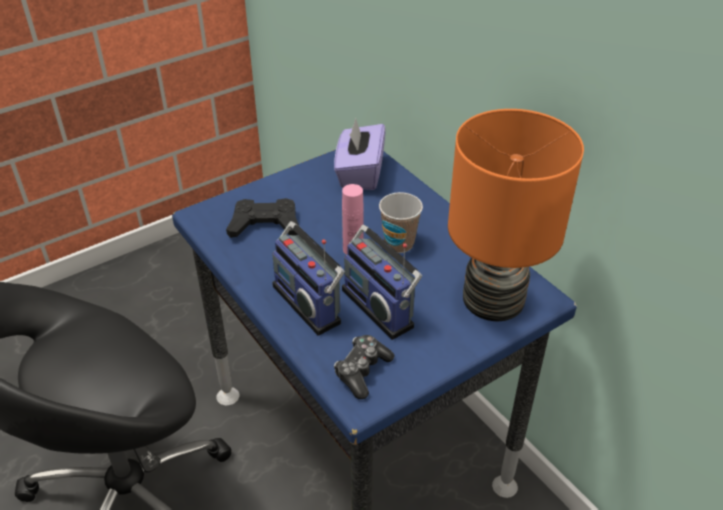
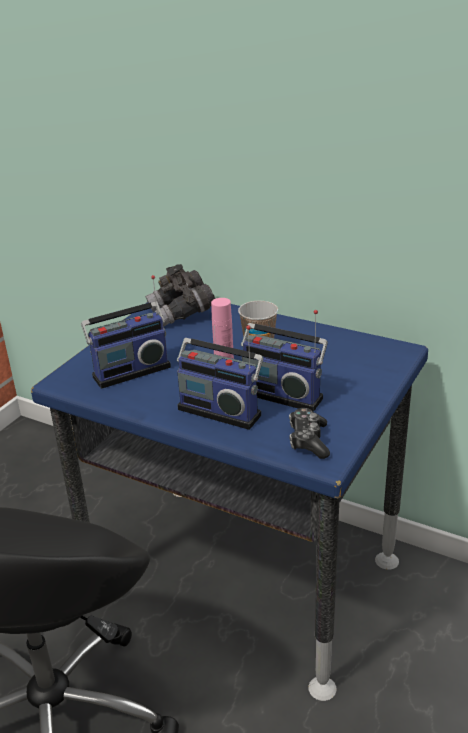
camera: 25 degrees left, 10 degrees down
(265, 225) = (130, 370): black game controller -> radio
(360, 173) = (182, 313): purple tissue box -> grey binoculars
(493, 299) = (366, 362): orange table lamp -> none

